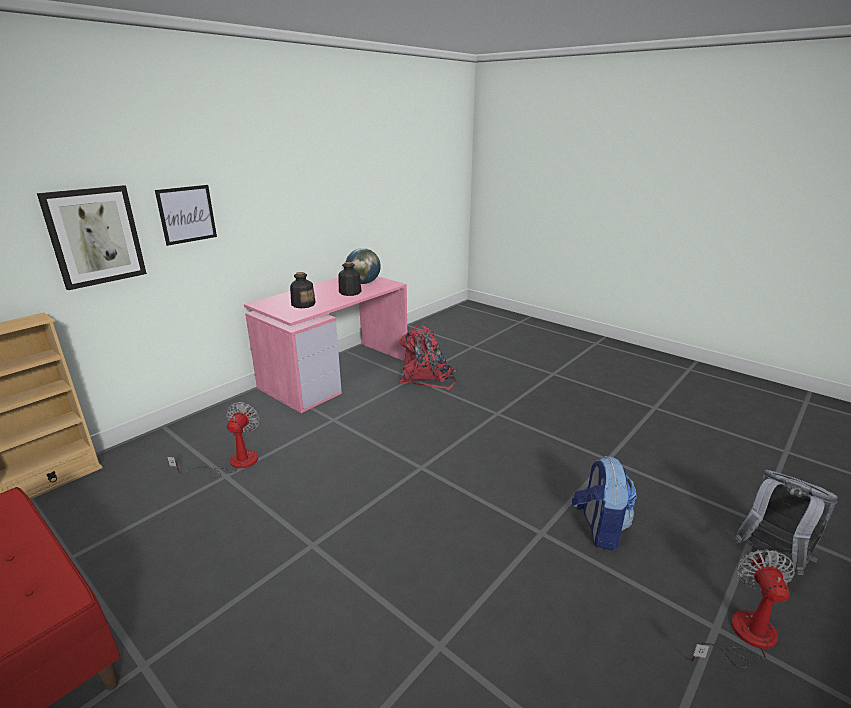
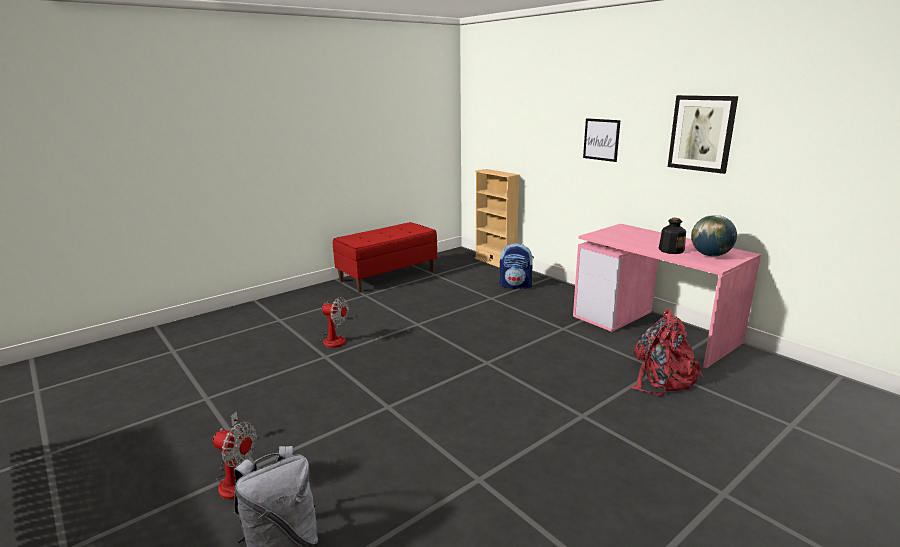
camera: 100 degrees right, 5 degrees down
(95, 236) = (551, 140): picture -> picture (701, 133)
(233, 463) = (505, 299): fan -> fan (333, 338)
(303, 304) = (626, 237): bottle -> none
(599, 529) = (377, 438): backpack -> backpack (516, 285)

